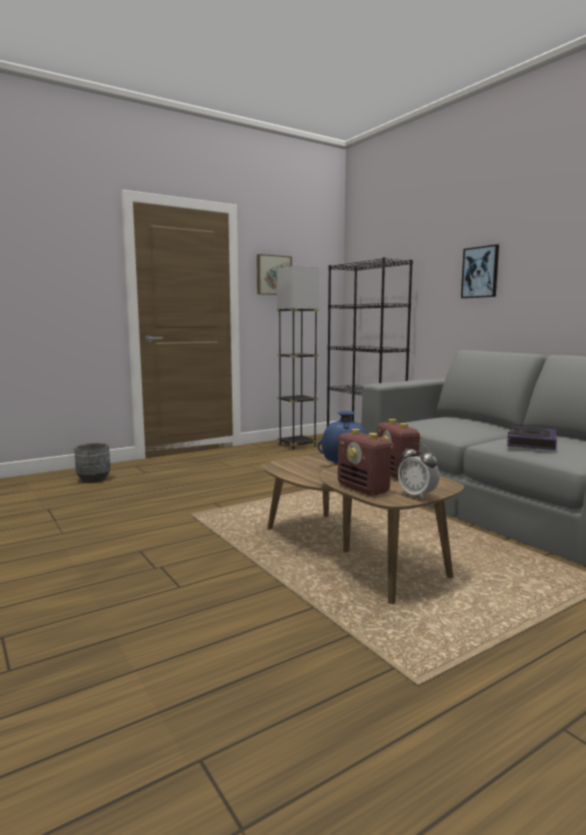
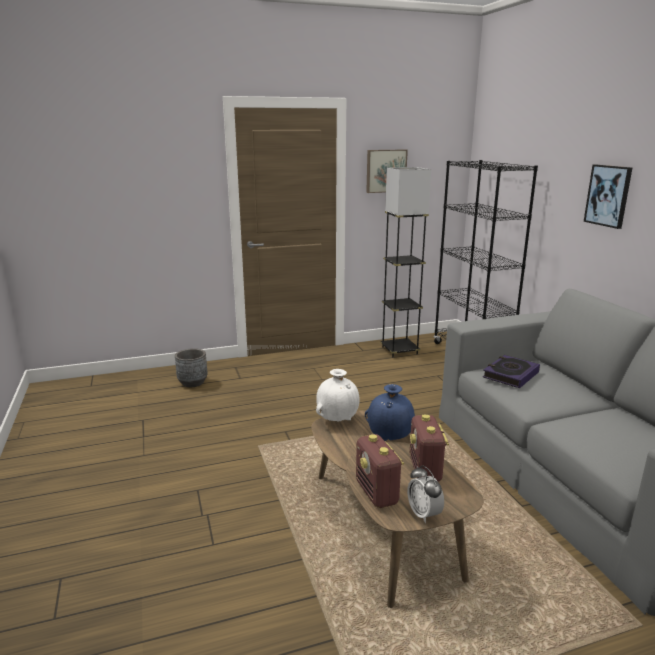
camera: 15 degrees right, 10 degrees up
(285, 462) = (337, 420): none -> white vase
(531, 443) = (602, 435): book -> book (510, 375)

